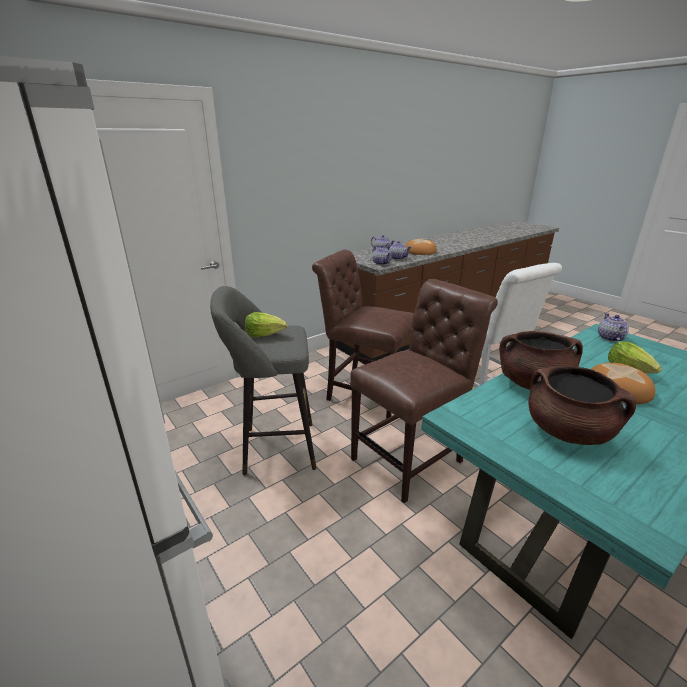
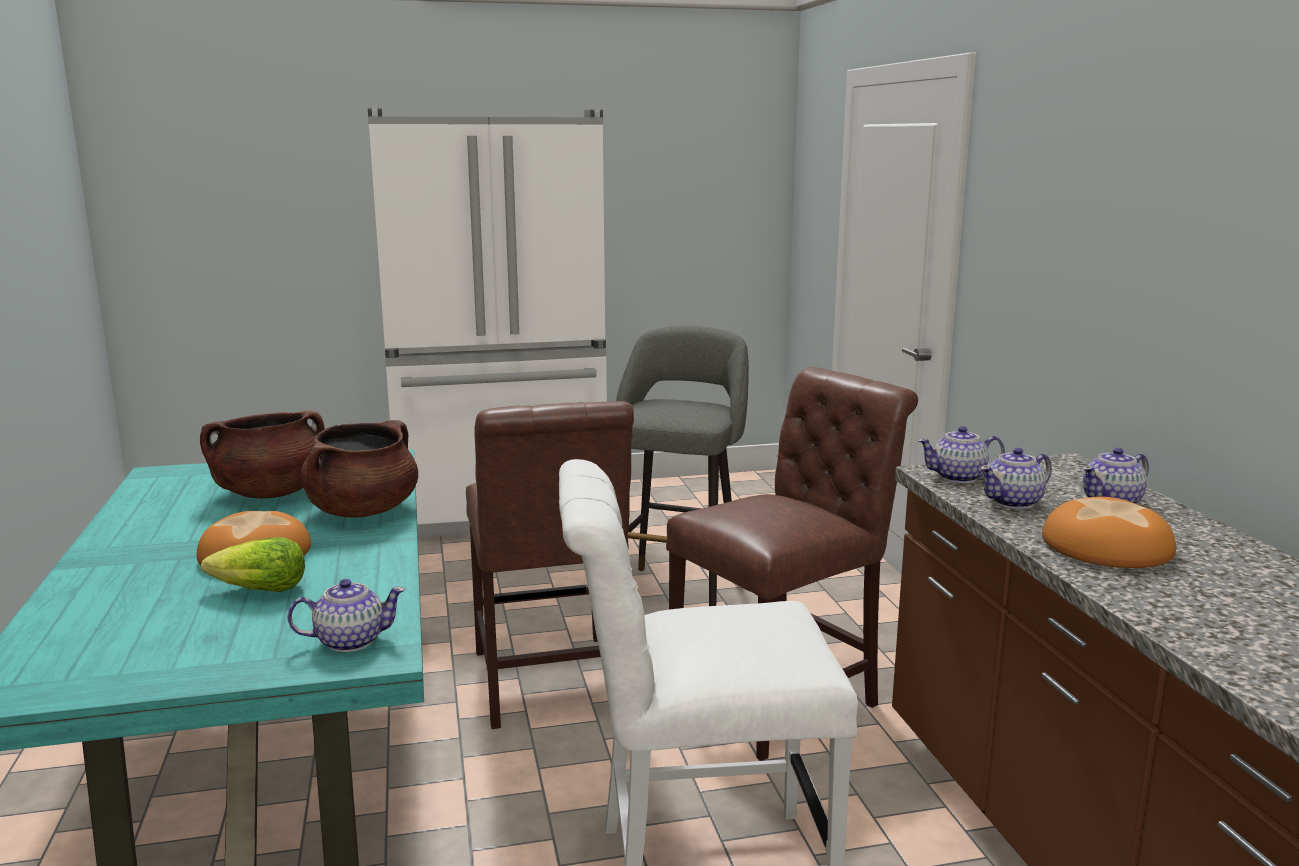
camera: 115 degrees right, 10 degrees down
(265, 334) = (686, 406): lettuce -> none
(610, 338) = (349, 641): teapot -> teapot turned 45 degrees counterclockwise

